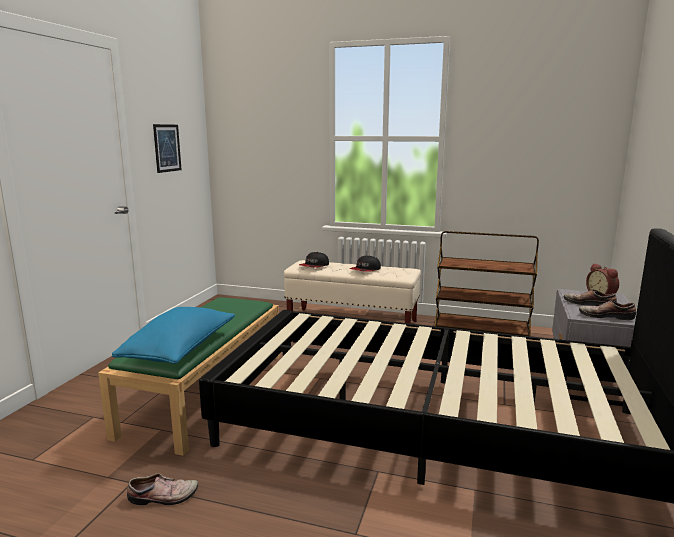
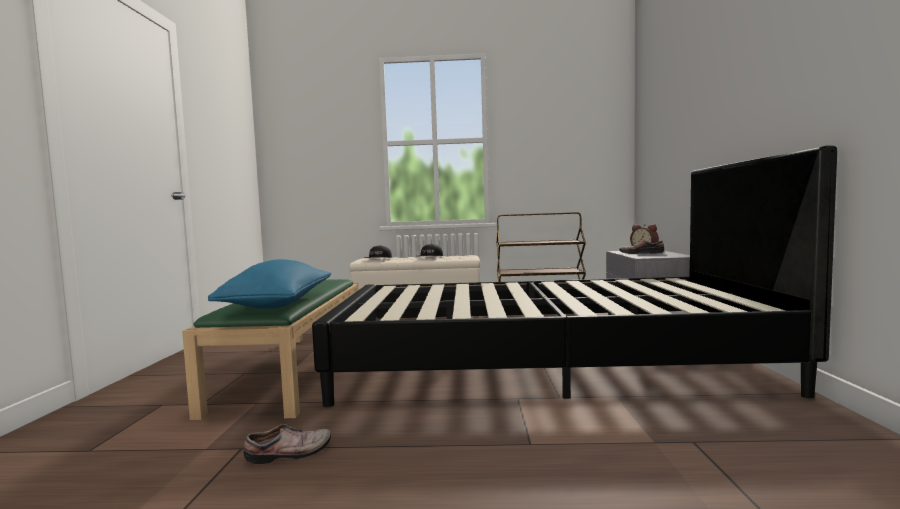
camera: 15 degrees left, 10 degrees down
(167, 148) = (220, 146): picture -> none
(605, 316) = (661, 256): shoe -> none

